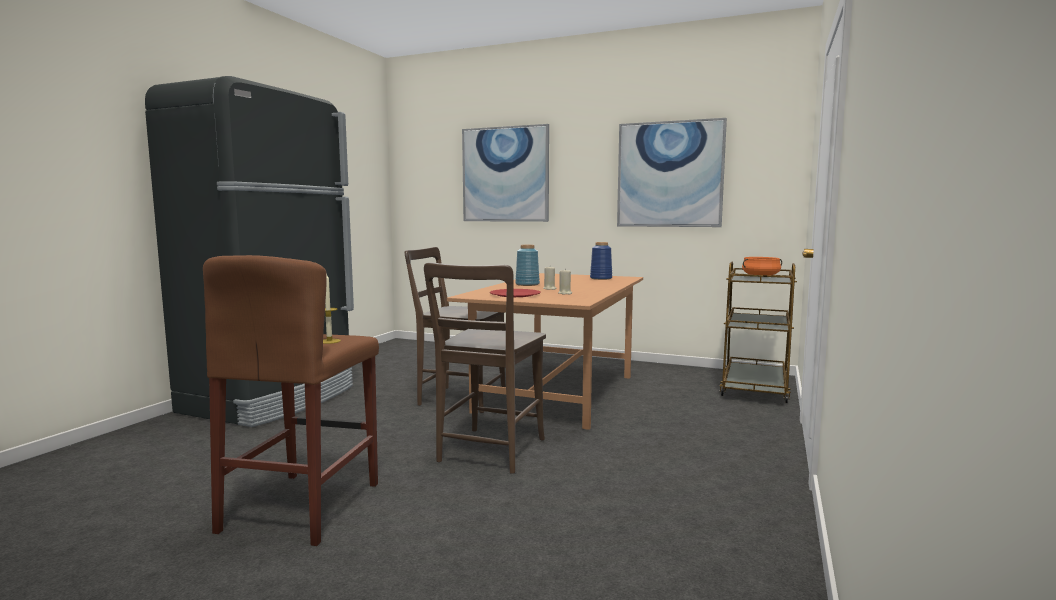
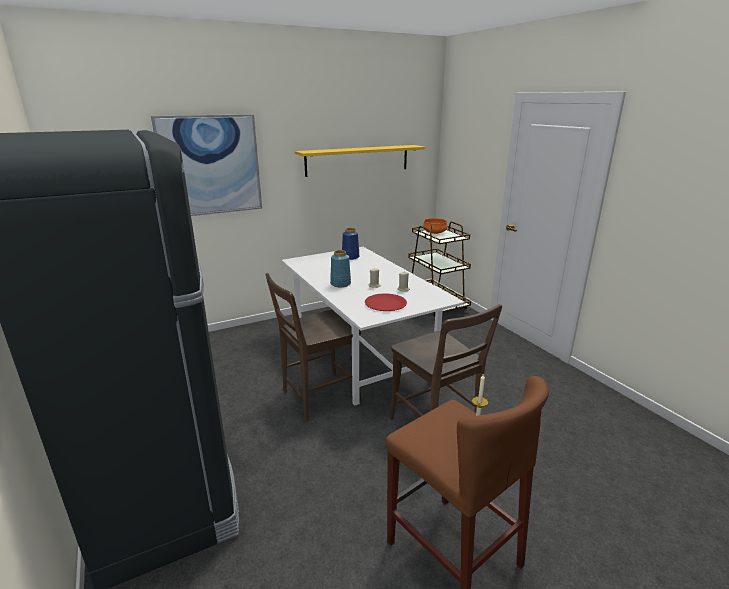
camera: 50 degrees left, 15 degrees up
(557, 393) = (361, 356): brown dining table -> white dining table
(669, 174) = (358, 160): picture -> yellow shelf

